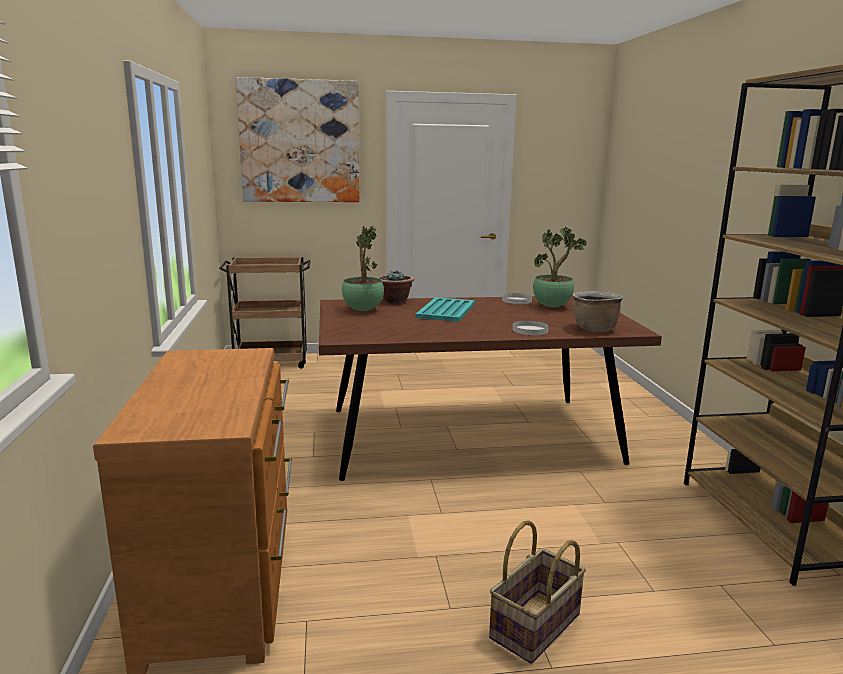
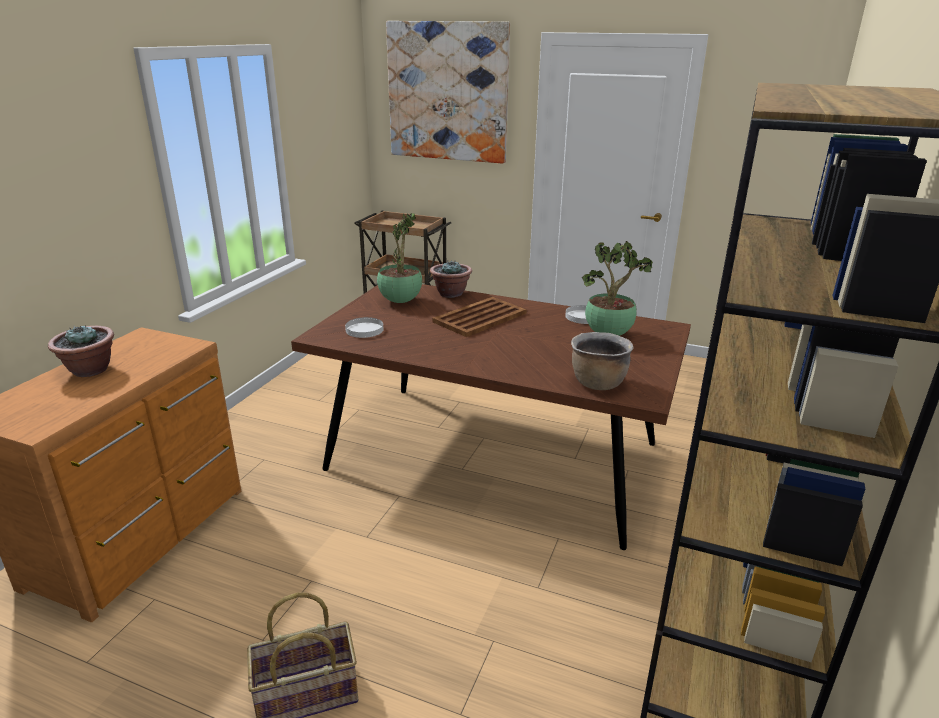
camera: 30 degrees right, 10 degrees up
(185, 383) = (90, 370): none -> potted plant
(445, 311) = (479, 318): turquoise tray -> brown tray
(530, 330) = (520, 366): white plate -> white plate (364, 329)

